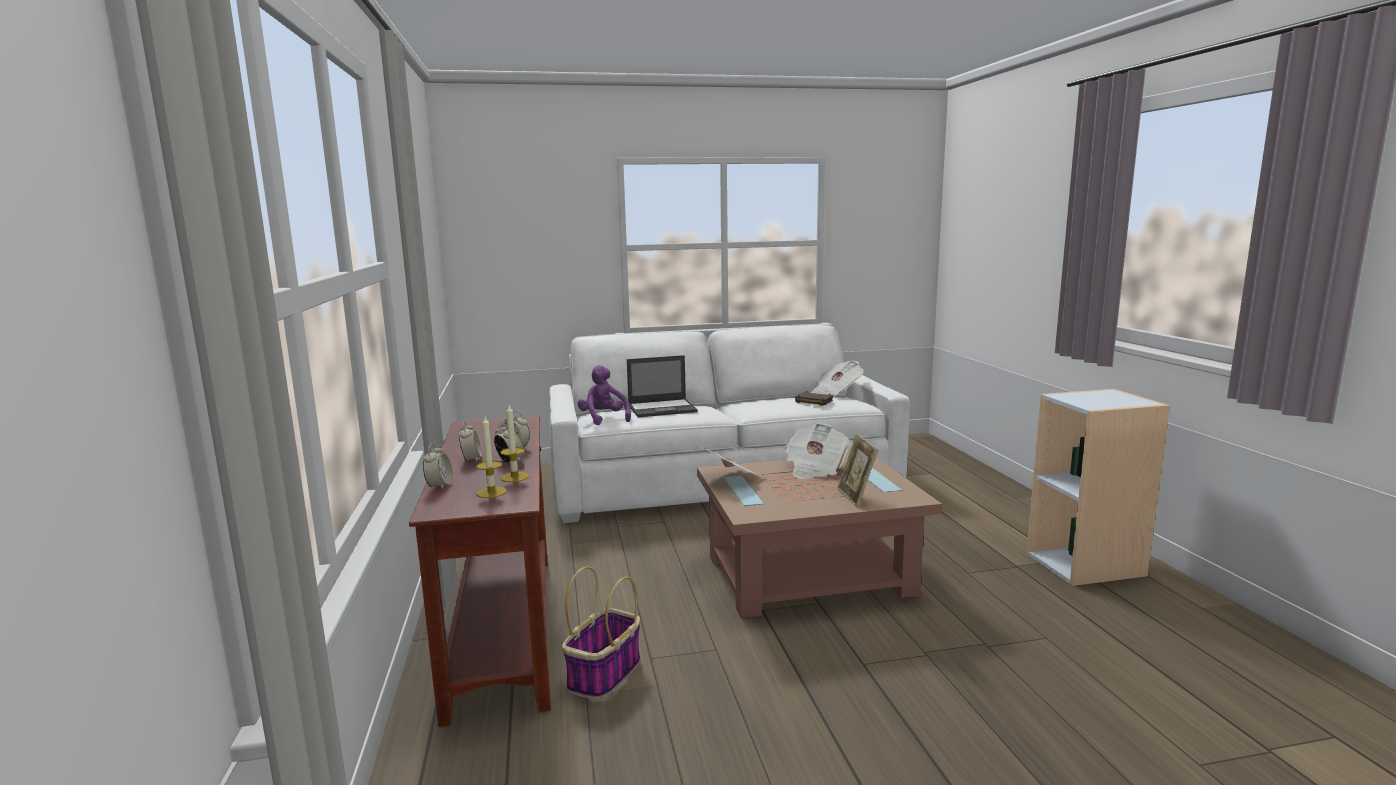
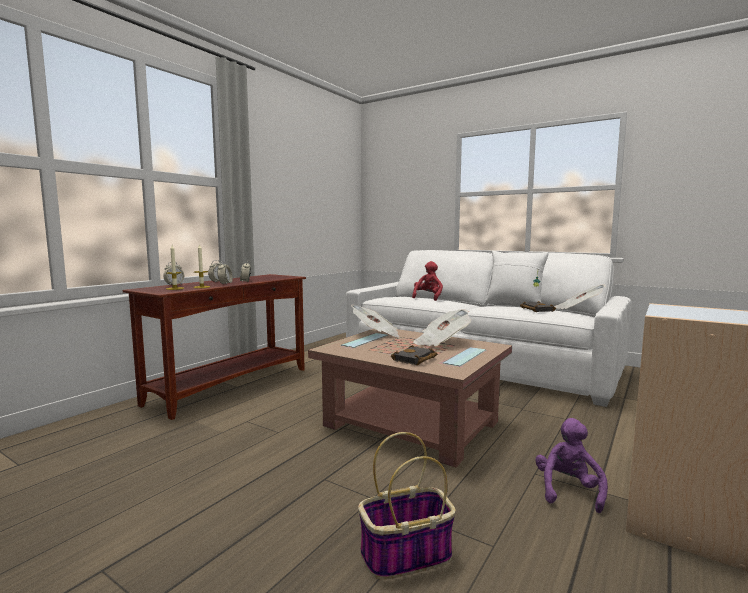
camera: 45 degrees right, 5 degrees down
(604, 419) = (386, 297): purple plush toy -> purple plush toy (568, 490)
(604, 675) = (216, 418): basket -> basket (405, 555)
(663, 408) = (428, 298): laptop -> red plush toy
(766, 399) = (514, 305): none -> white pillow
(856, 497) = (415, 359): picture frame -> black book

